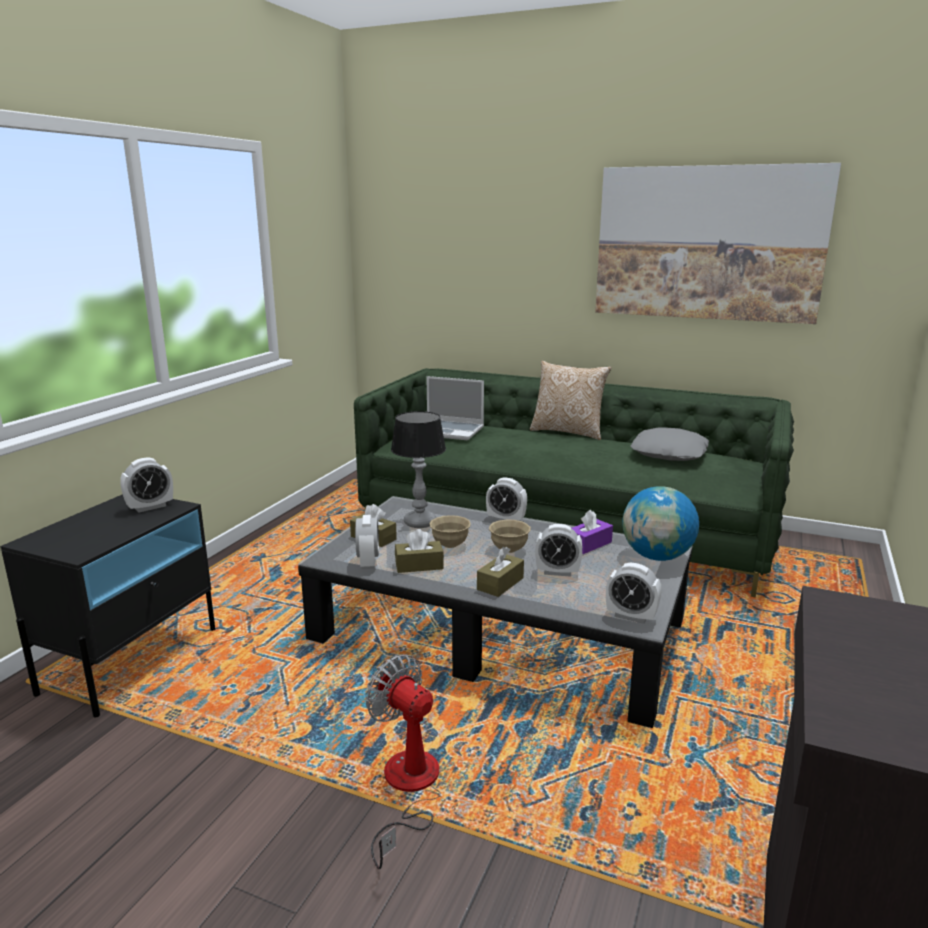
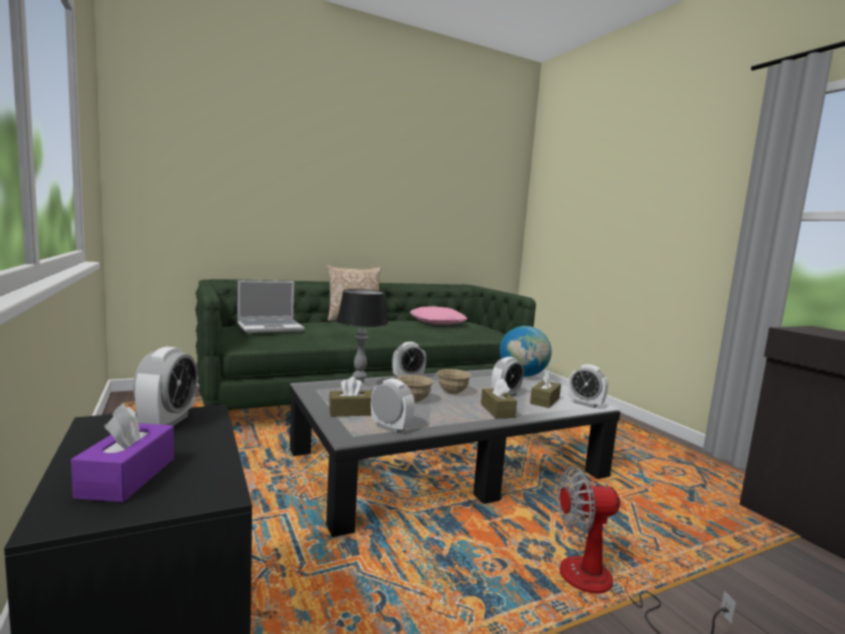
camera: 50 degrees left, 10 degrees down
(419, 565) = (428, 417): brown tissue box -> brown tissue box (544, 401)
(589, 544) = (482, 378): purple tissue box -> purple tissue box (127, 477)
(631, 616) = (585, 404): alarm clock -> alarm clock turned 60 degrees clockwise
(670, 453) = (437, 322): grey pillow -> pink pillow
(708, 243) = (424, 186): picture -> none

